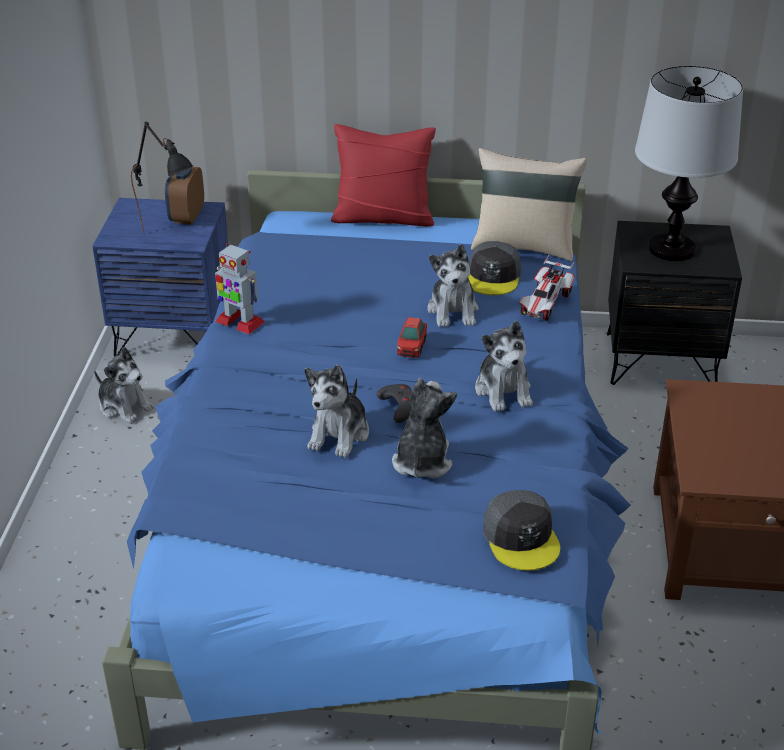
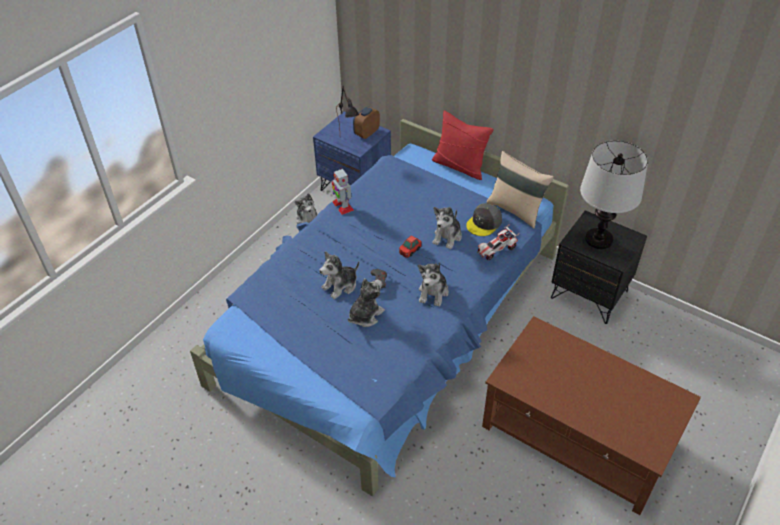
camera: 30 degrees right, 10 degrees up
(521, 537) = (377, 374): grey cap -> none

